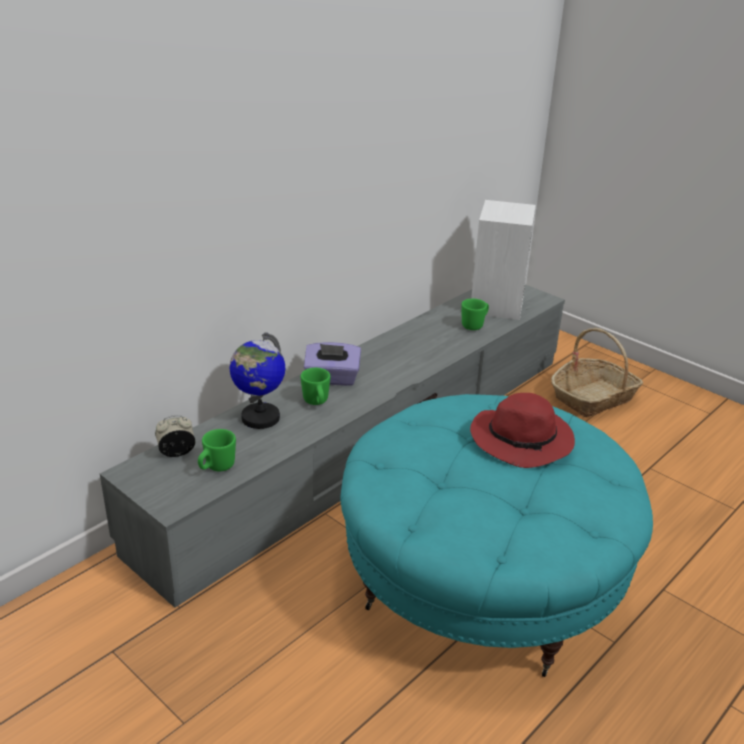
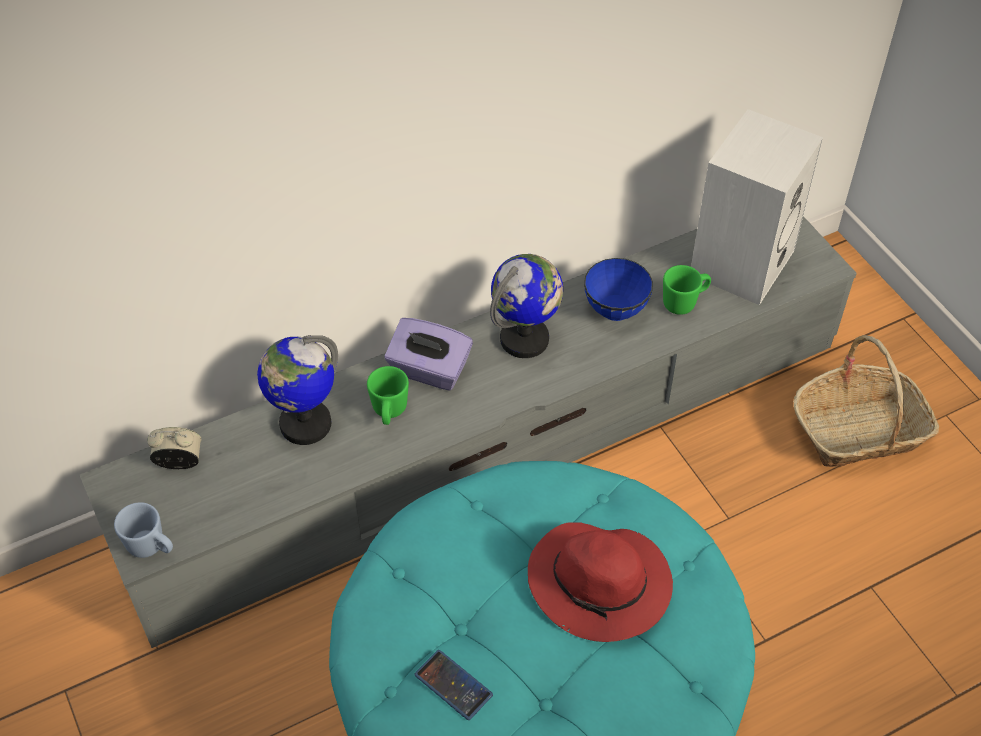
camera: 20 degrees right, 20 degrees up
(178, 502) = (151, 547): none -> blue mug
(216, 468) = (217, 501): green mug -> none
(386, 355) = (525, 339): none -> globe
(435, 334) = (615, 309): none -> blue bowl
(458, 509) = (453, 685): none -> phone

